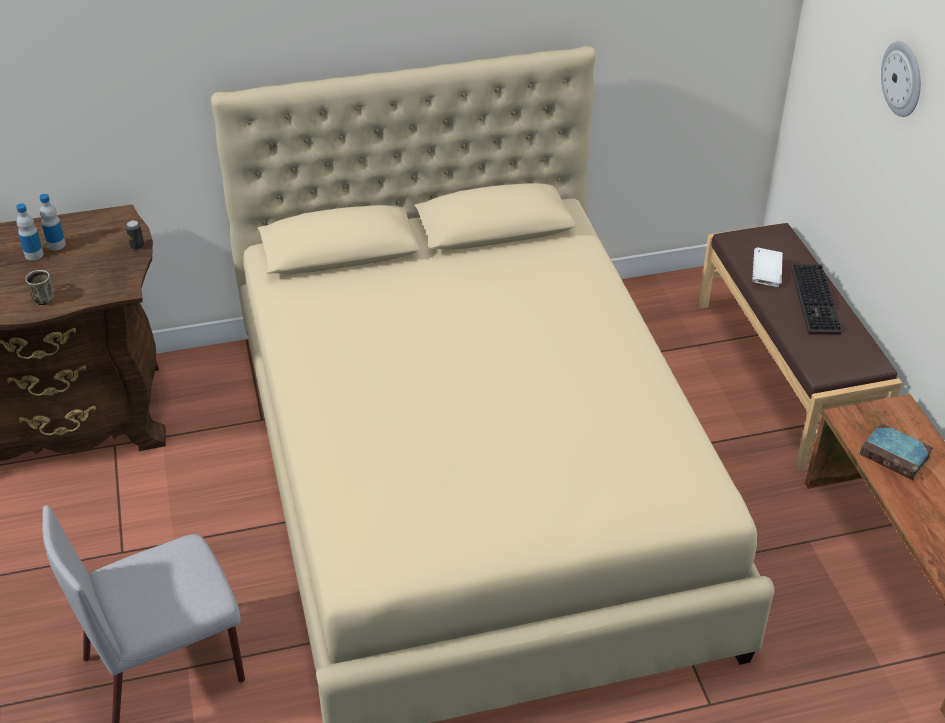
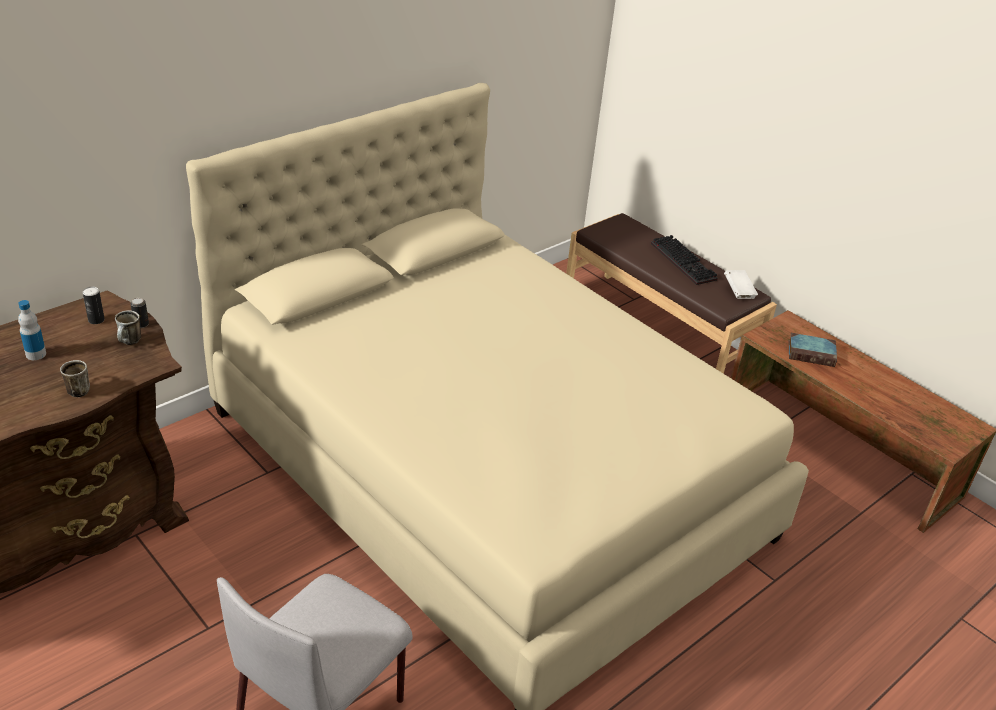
camera: 30 degrees left, 5 degrees down
(56, 245) = (54, 340): bottle -> none
(103, 233) = (96, 320): none -> can
(115, 262) = (130, 342): none -> mug
(765, 275) = (637, 251): white book -> white book (738, 292)
(903, 78) = (742, 68): wall clock -> none

